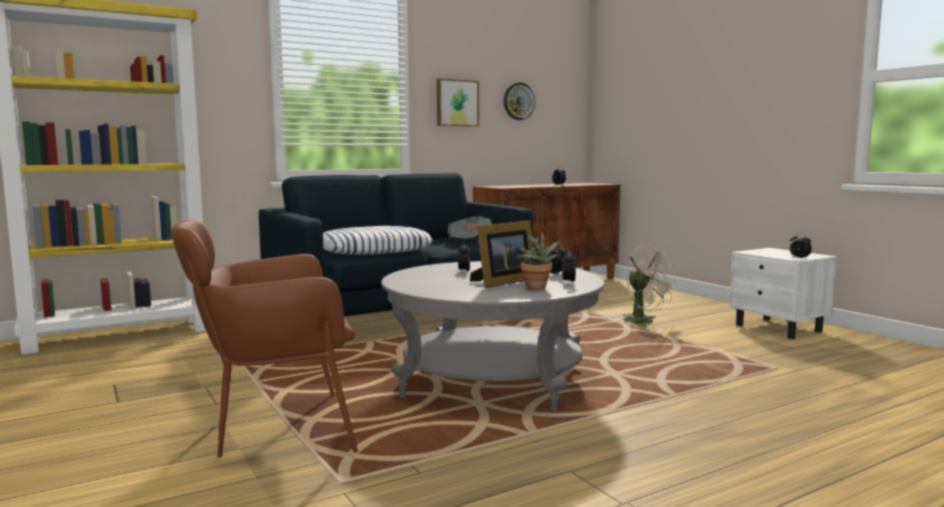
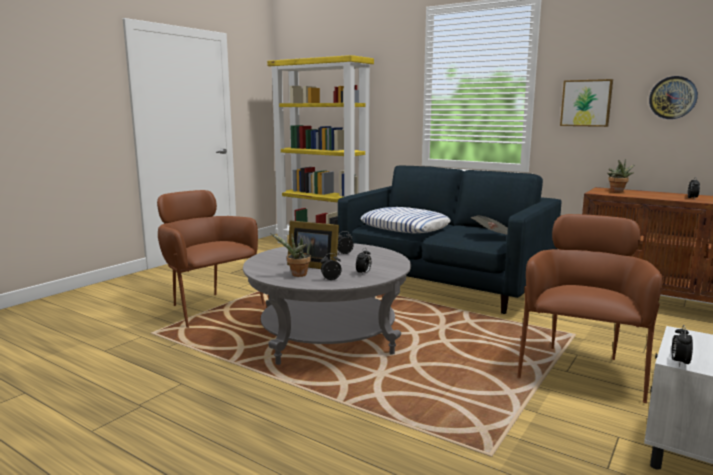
camera: 65 degrees right, 5 degrees up
(507, 186) = (617, 192): none -> potted plant
(645, 322) = (581, 369): beige fan -> brown armchair

